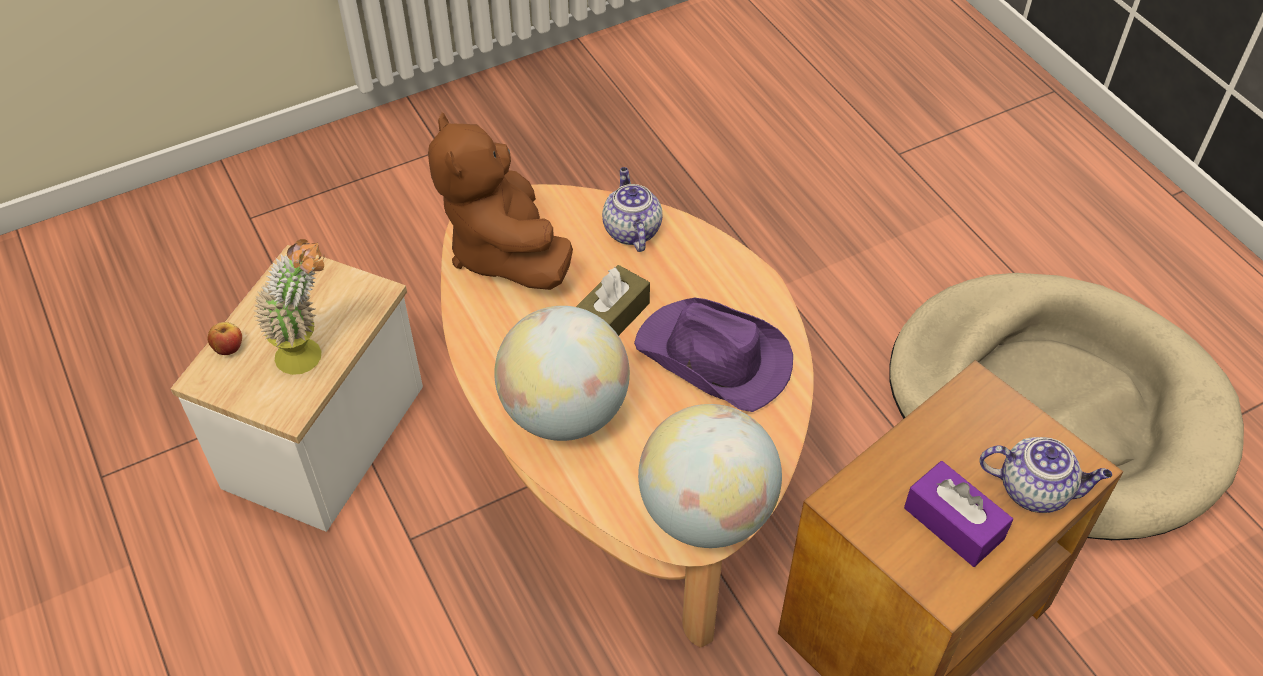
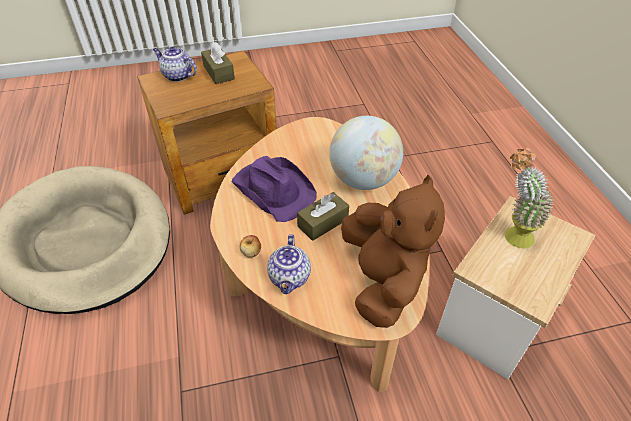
camera: 165 degrees left, 5 degrees down
(228, 348) = (566, 251): apple -> apple (251, 252)
(706, 512) = (308, 131): globe -> none
(953, 523) = (219, 72): purple tissue box -> brown tissue box

